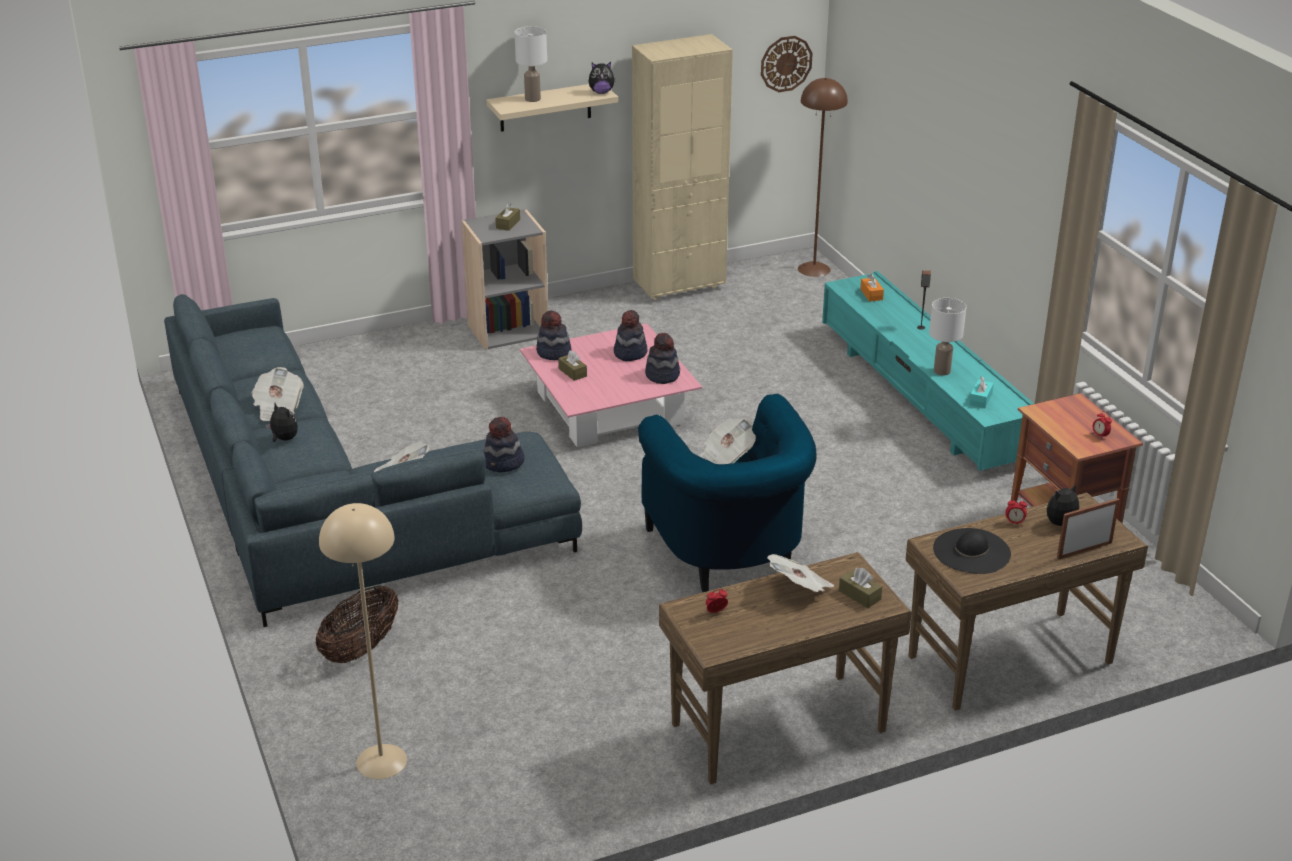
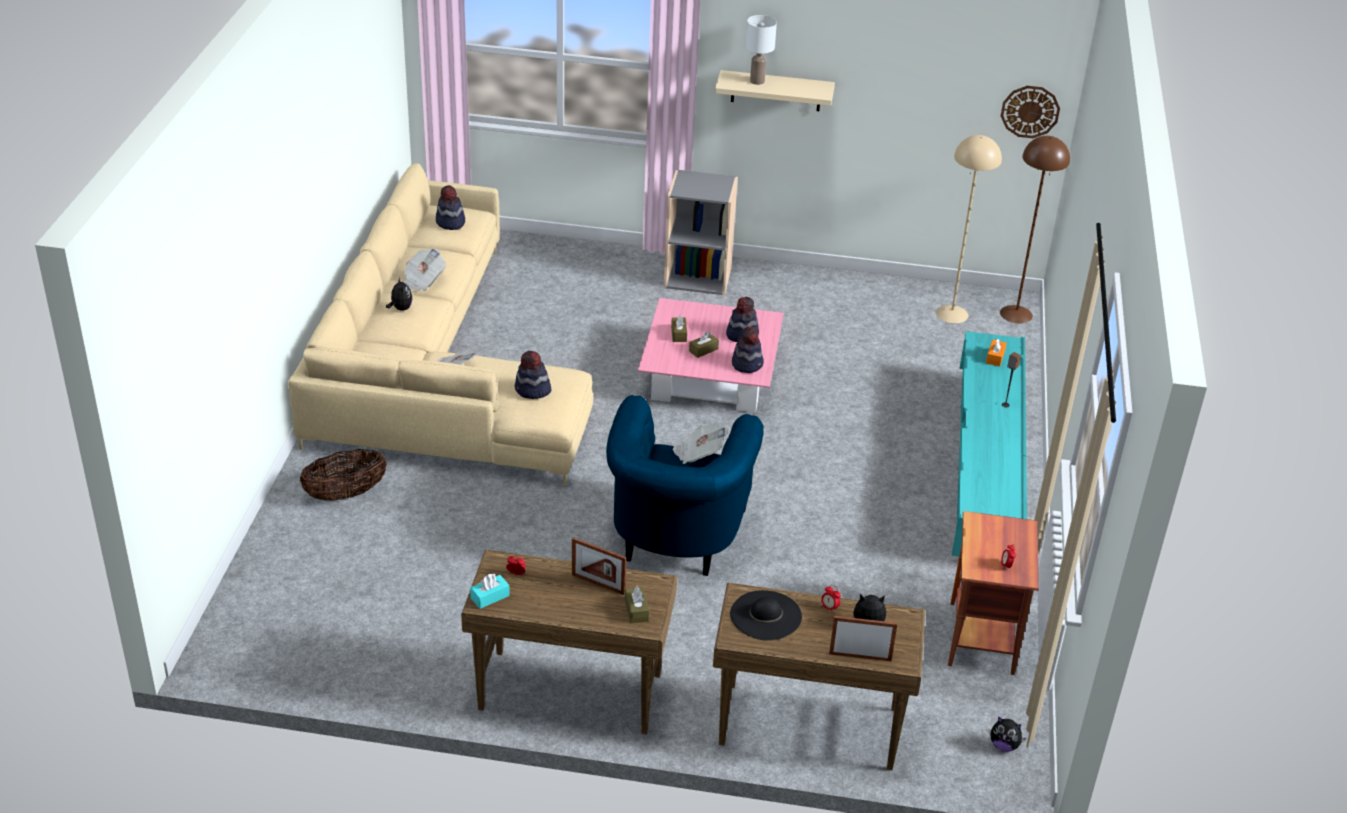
camera: 30 degrees right, 5 degrees up
(332, 500) = (434, 370): blue sofa -> beige sofa
(381, 761) = (281, 583): beige floor lamp -> beige floor lamp (952, 313)
(508, 224) = (708, 185): brown tissue box -> brown tissue box (703, 350)
(553, 353) = (681, 312): hat -> hat (450, 222)
(601, 92) = (821, 92): plush toy -> plush toy (1004, 745)
(680, 287) = (878, 289): beige cabinet -> none
(799, 588) = (598, 584): newspaper -> picture frame
(942, 371) = (978, 452): white table lamp -> none
(980, 399) = (983, 491): turquoise tissue box -> turquoise tissue box (490, 597)

